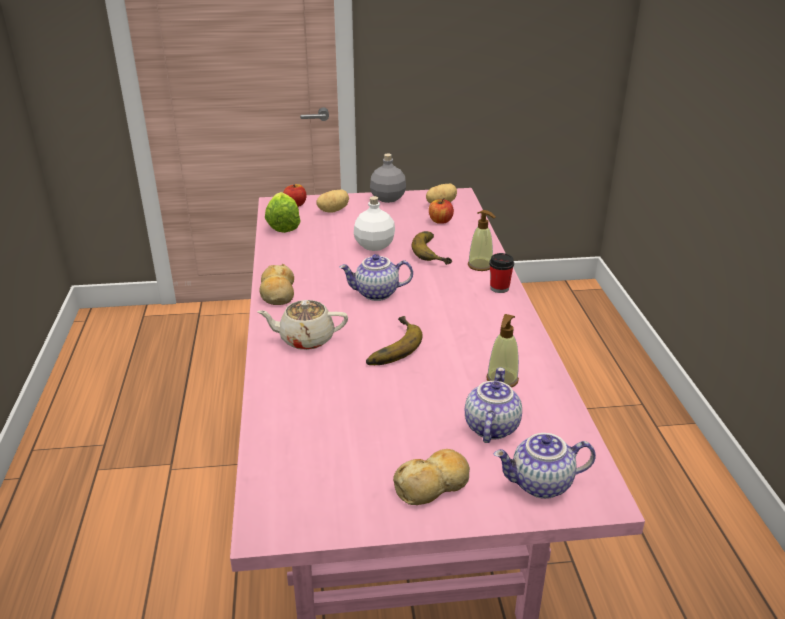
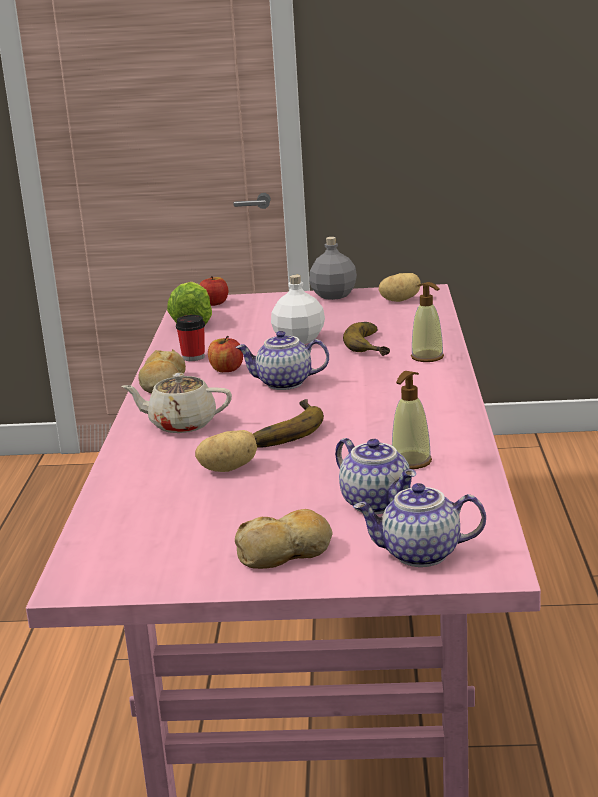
camera: 10 degrees right, 10 degrees down
(333, 210) = (259, 308): potato -> potato (228, 468)
(440, 221) = (393, 316): apple -> apple (226, 369)
(490, 427) = (378, 503): teapot -> teapot turned 120 degrees clockwise
(499, 288) = (443, 378): cup -> cup (193, 357)

